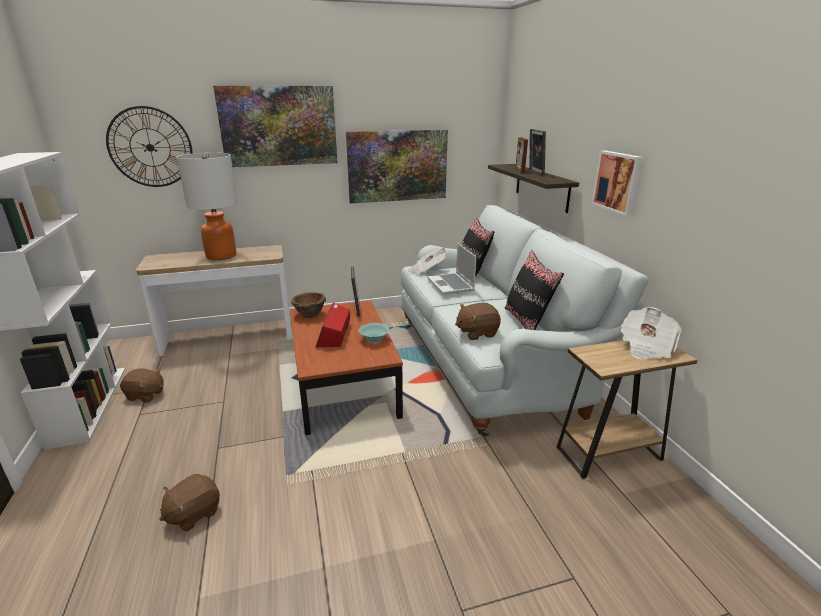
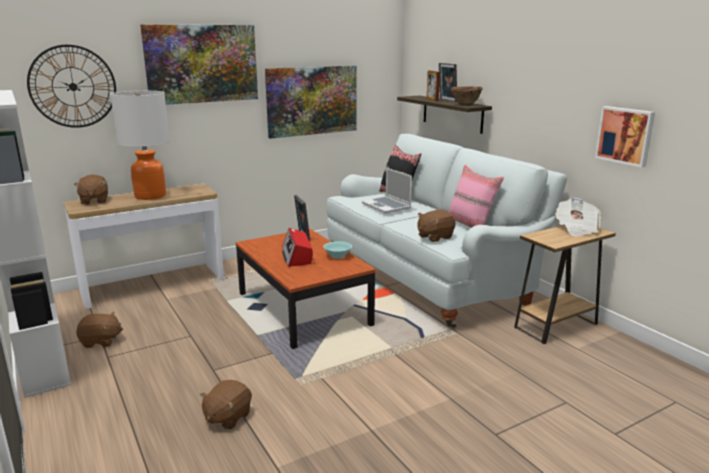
camera: 15 degrees left, 5 degrees down
(170, 257) = (94, 201): none -> brown plush toy
(309, 315) = (259, 244): brown bowl -> brown bowl (465, 104)
(427, 270) = (355, 197): newspaper -> none
(527, 321) = (470, 226): black pillow -> pink pillow
(618, 182) = (530, 102): picture -> picture (625, 135)

